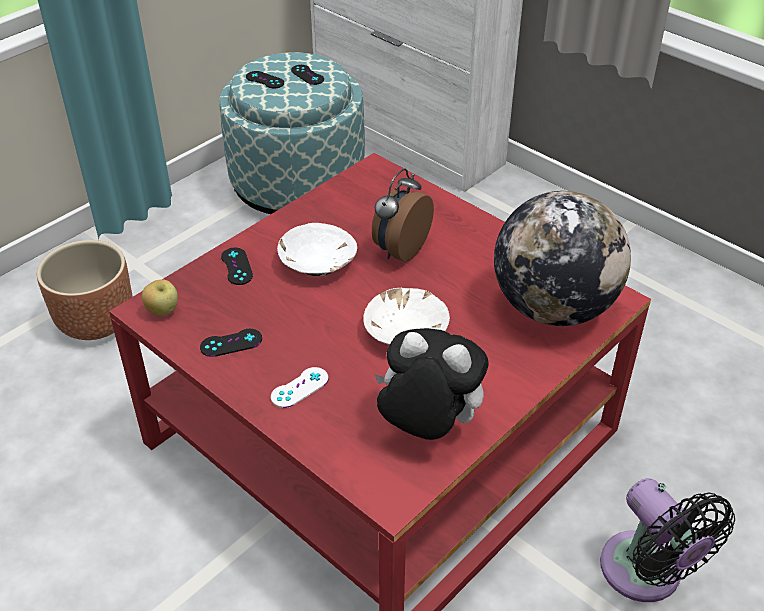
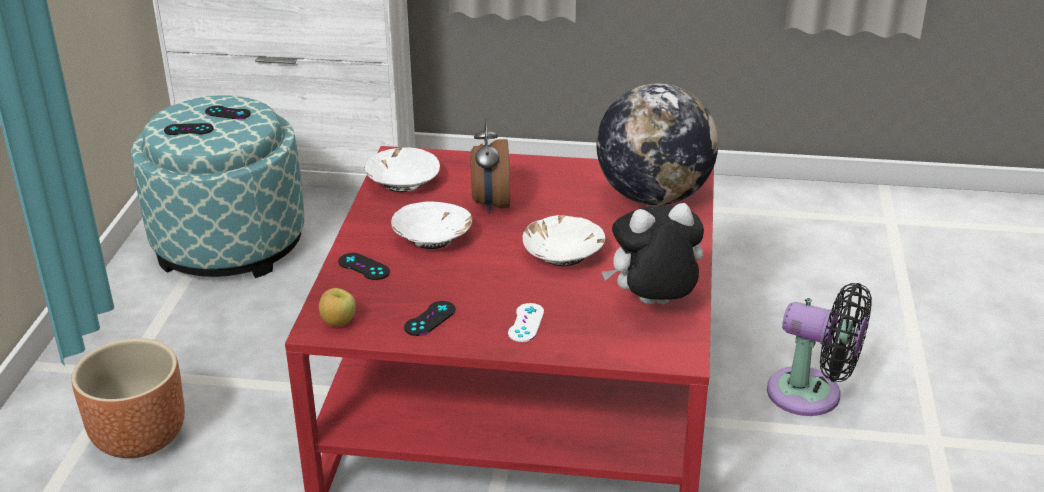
camera: 35 degrees left, 10 degrees down
(352, 196) = (402, 182): none -> white bowl

